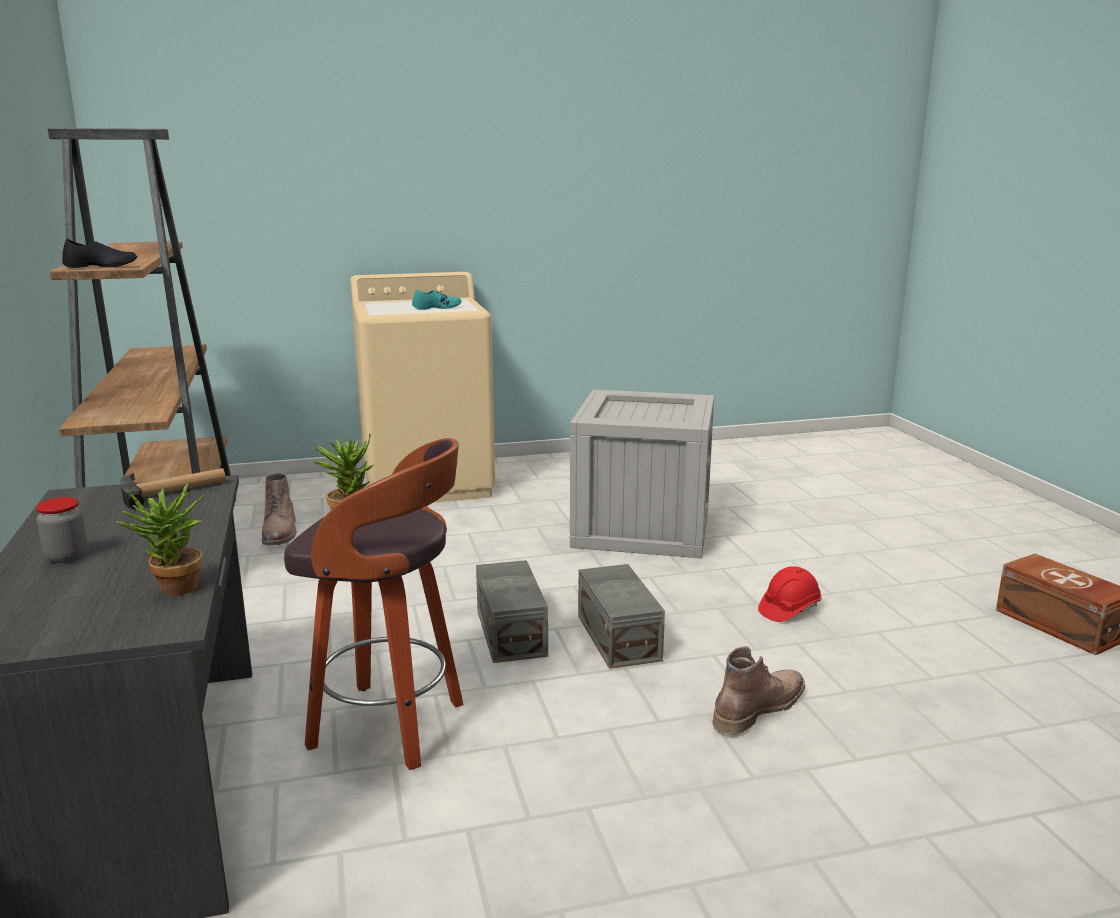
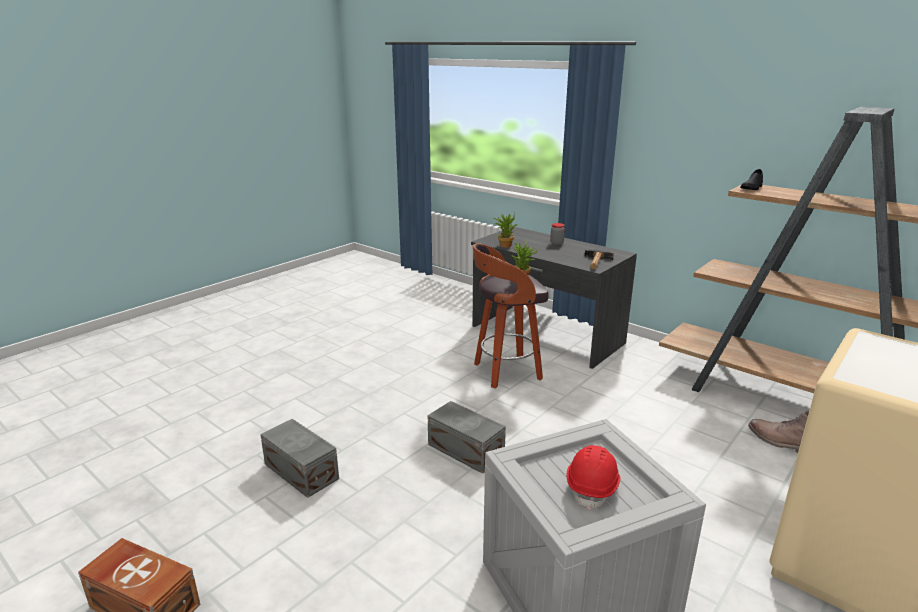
camera: 145 degrees right, 5 degrees up
(437, 308) = (880, 369): turquoise shoe -> none
(512, 631) = (524, 430): grey storage box -> grey storage box (301, 472)
(758, 708) = (361, 436): brown boot -> none
(789, 609) = (376, 523): red hard hat -> red hard hat (593, 486)

